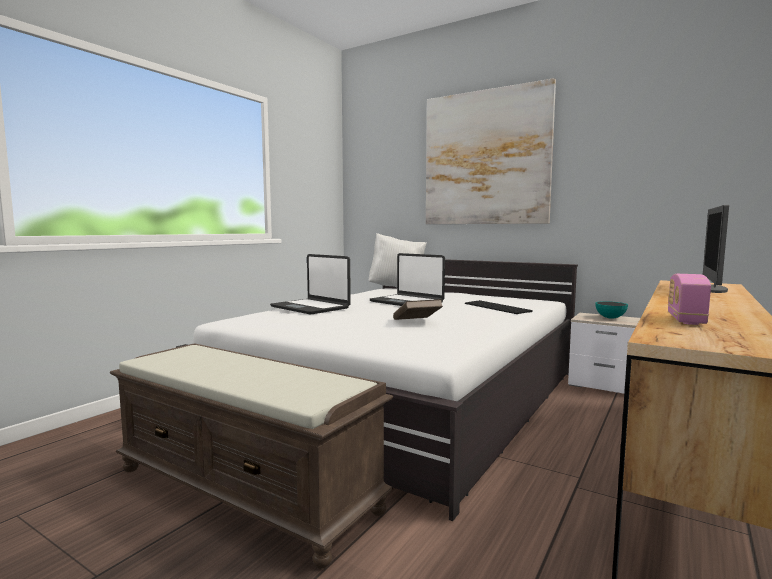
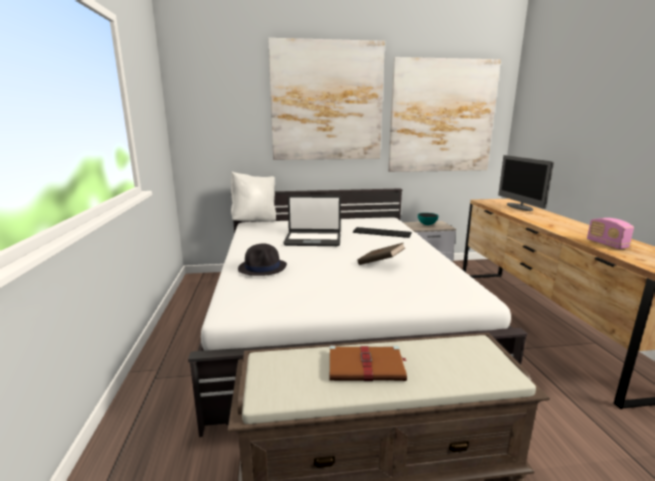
camera: 40 degrees left, 10 degrees up
(231, 367) = (367, 366): none -> brown book
(311, 307) = (263, 267): laptop -> black hat
(646, 165) = (442, 117): none -> picture

